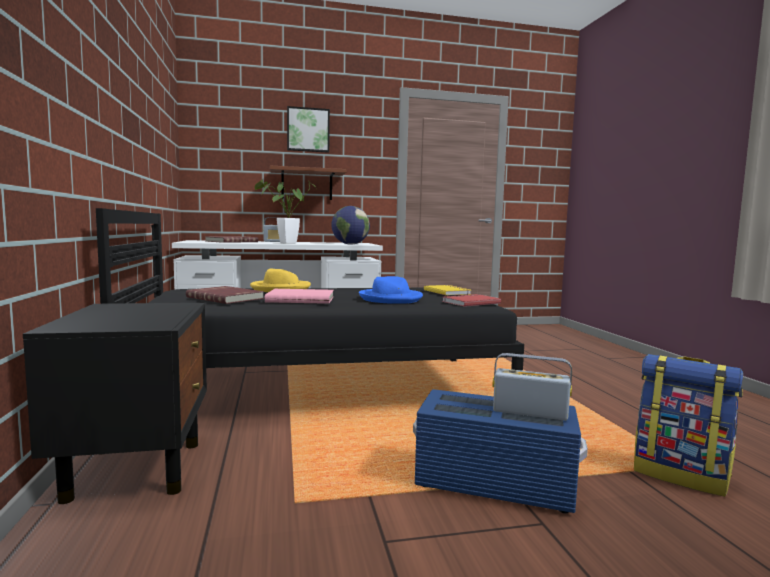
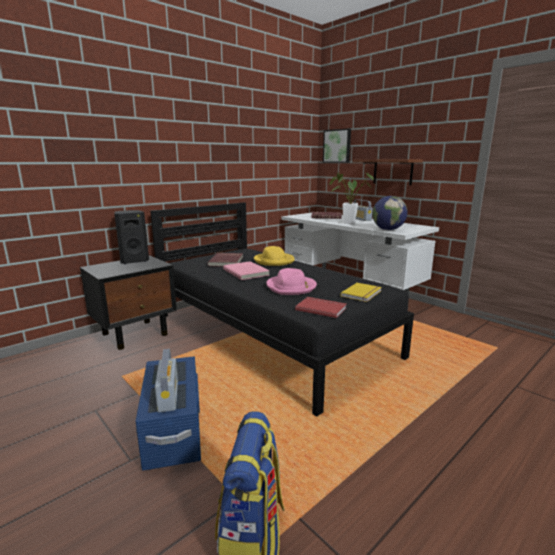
camera: 60 degrees right, 10 degrees up
(107, 310) = (133, 261): none -> black speaker
(308, 130) = (398, 122): picture -> picture (337, 146)
(391, 299) = (291, 287): blue hat -> pink hat

